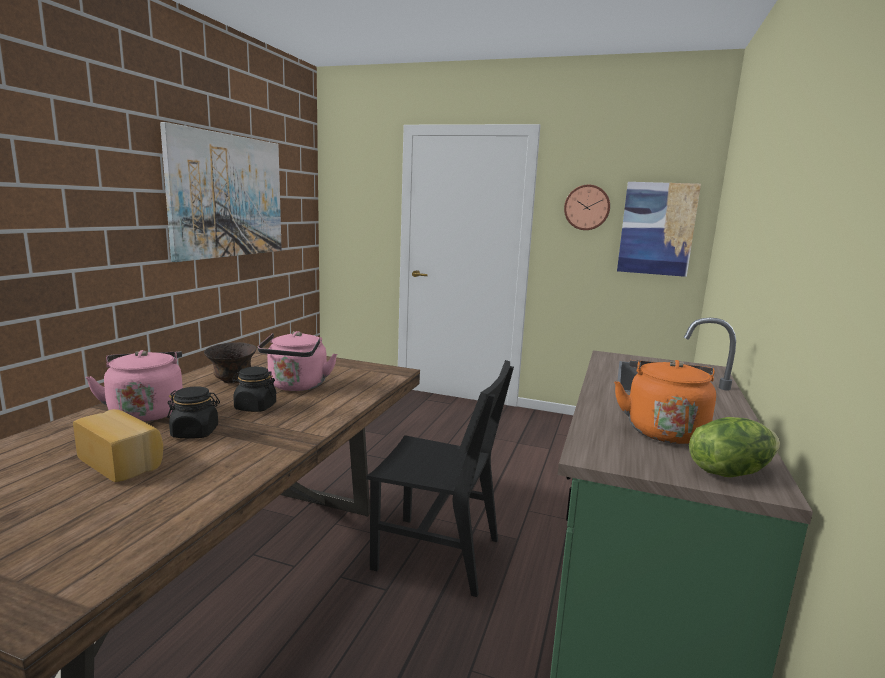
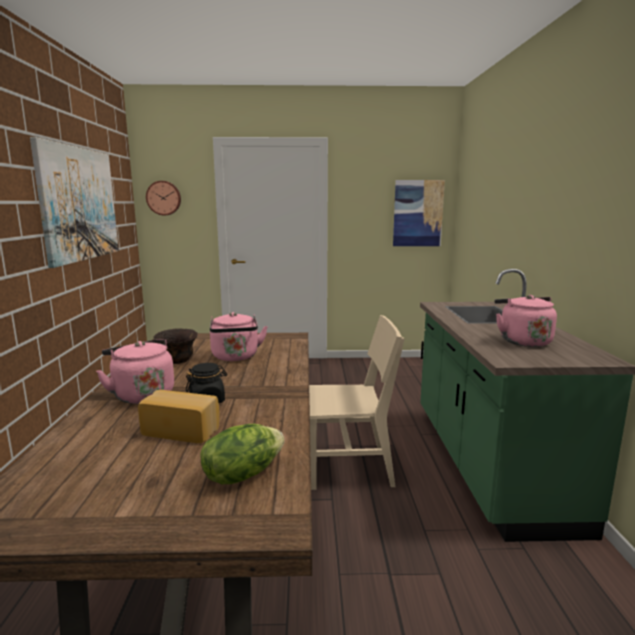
camera: 20 degrees left, 0 degrees up
(255, 407) = (226, 376): black jar -> none
(437, 554) = (348, 467): black chair -> beige chair
(587, 207) = (368, 200): wall clock -> wall clock (164, 198)
(663, 430) = (522, 341): orange kettle -> pink kettle
(729, 471) = (579, 355): lettuce -> lettuce (242, 474)

